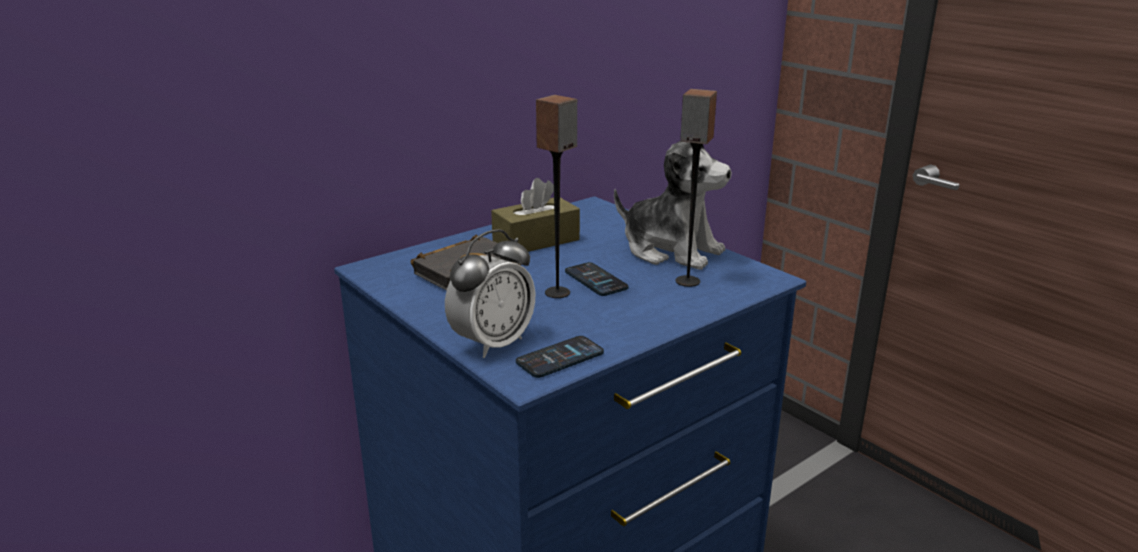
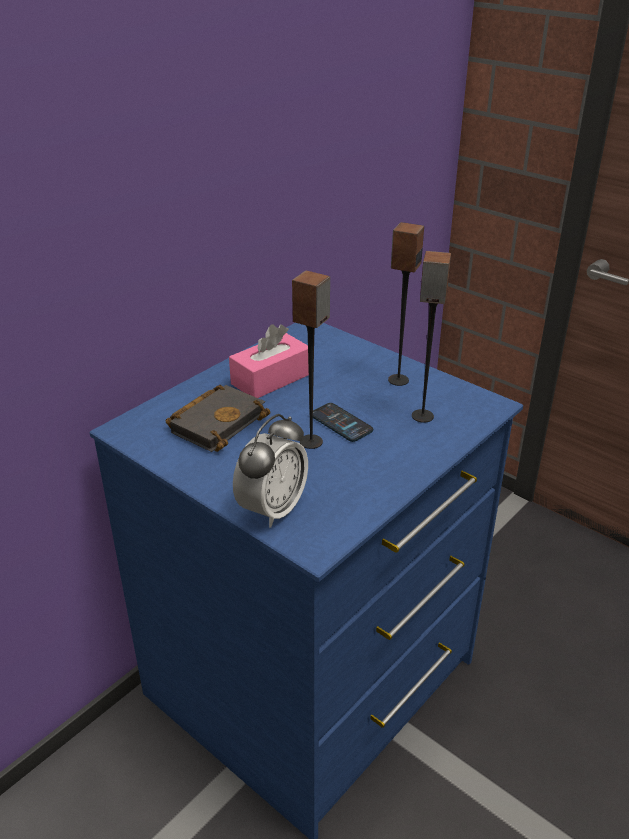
camera: 10 degrees left, 10 degrees up
(536, 241) = (271, 379): brown tissue box -> pink tissue box
(560, 358) = (338, 519): phone -> none
(671, 251) = (398, 380): plush toy -> speaker

